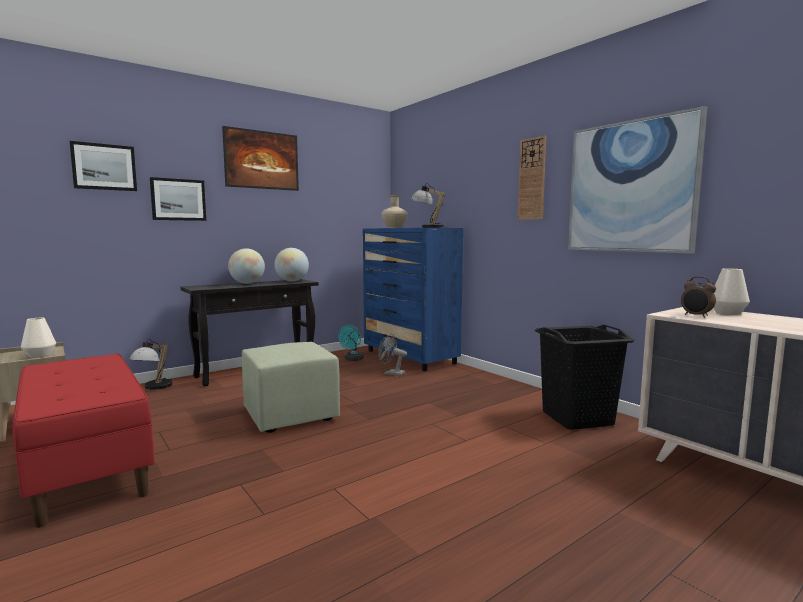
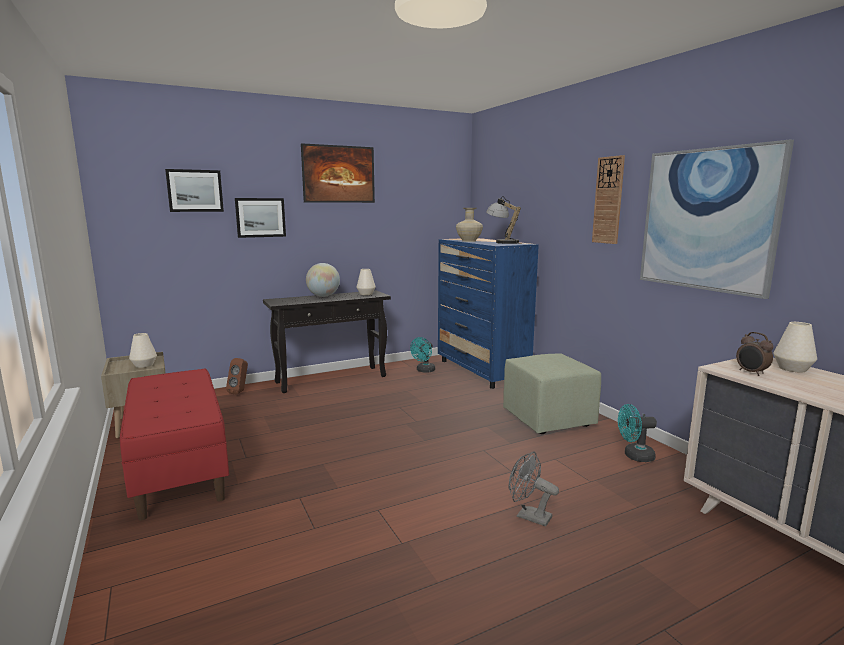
camera: 10 degrees right, 5 degrees up
(154, 388) = (240, 392): table lamp -> brown speaker
(291, 416) = (354, 431): green ottoman -> green ottoman (549, 419)
(292, 281) = (366, 294): globe -> white vase
(391, 373) = (458, 389): grey fan -> grey fan (528, 516)
(578, 418) = (634, 456): black laundry basket -> turquoise fan

